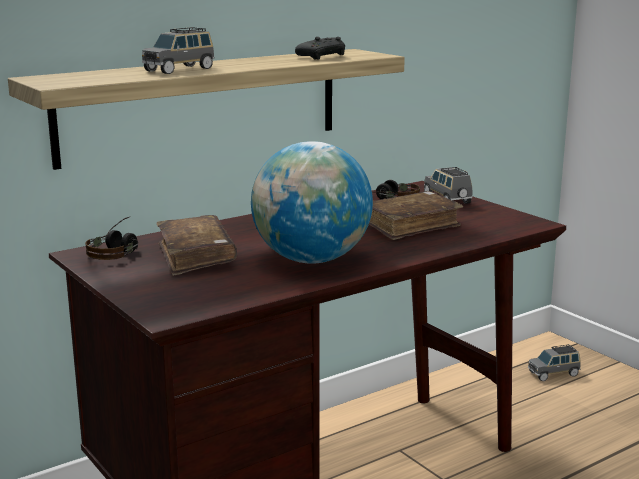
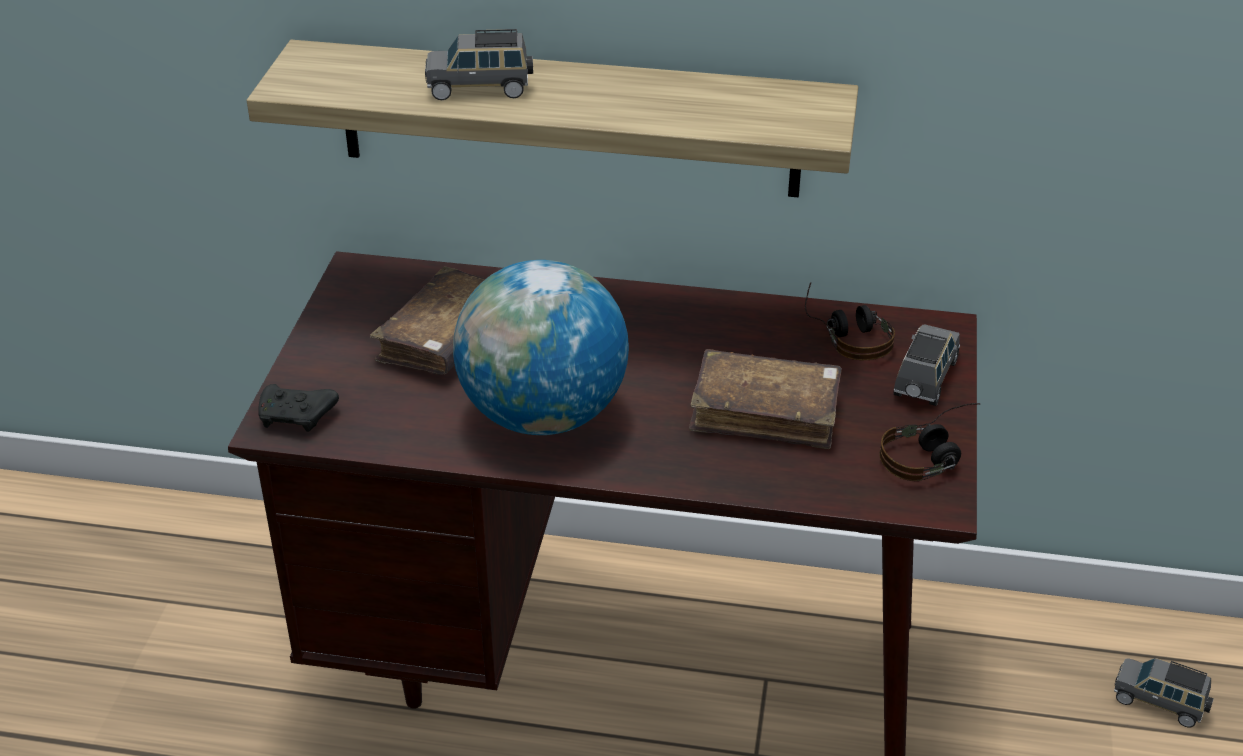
camera: 45 degrees right, 20 degrees up
(118, 250) = (396, 283): headphones -> headphones (933, 455)
(323, 57) = (731, 110): black game controller -> black game controller (297, 417)

